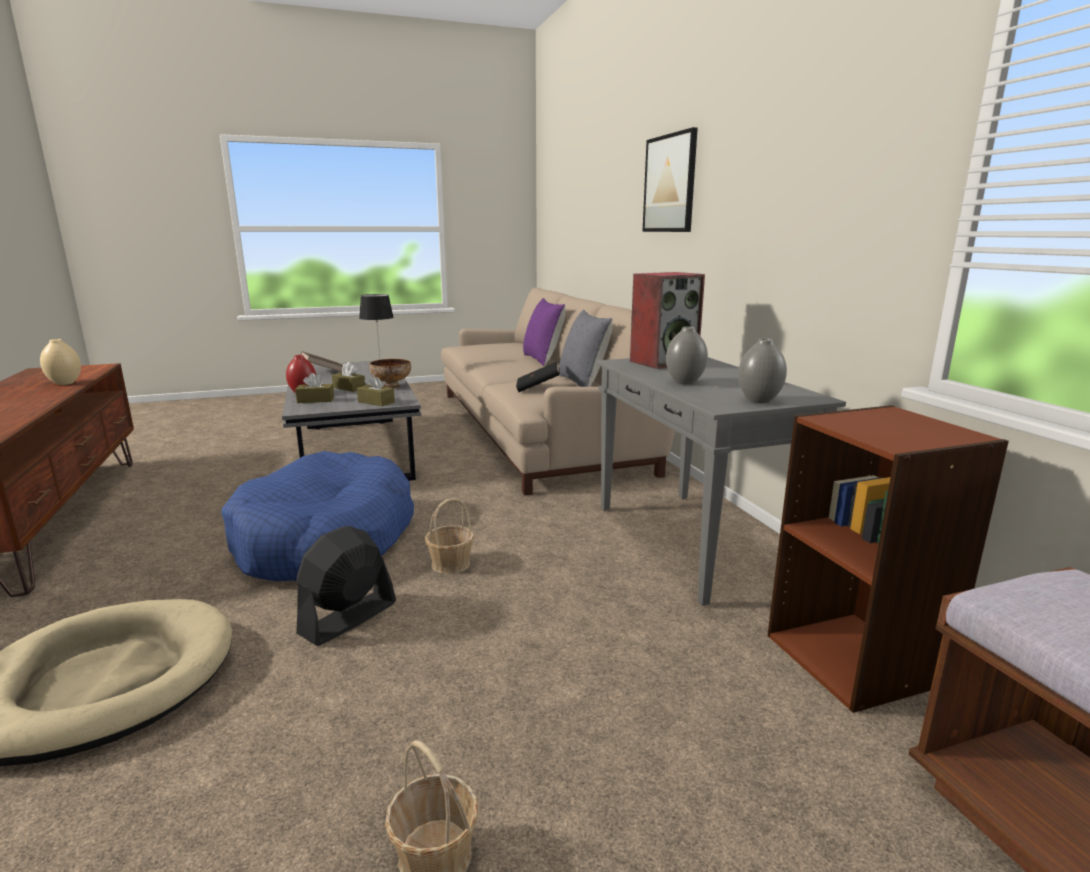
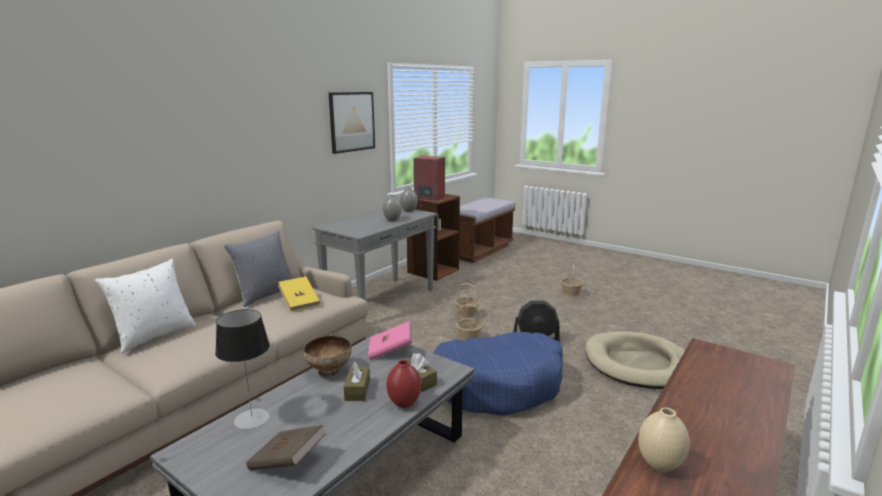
camera: 125 degrees left, 0 degrees up
(376, 402) = (391, 351): brown tissue box -> pink book
(532, 596) = (466, 316): none -> basket
(538, 388) = (299, 302): black book -> yellow book
(543, 359) = (154, 335): purple pillow -> white pillow
(664, 362) = (348, 228): speaker -> speaker (428, 197)
(669, 184) = (212, 128): picture -> picture (352, 121)

